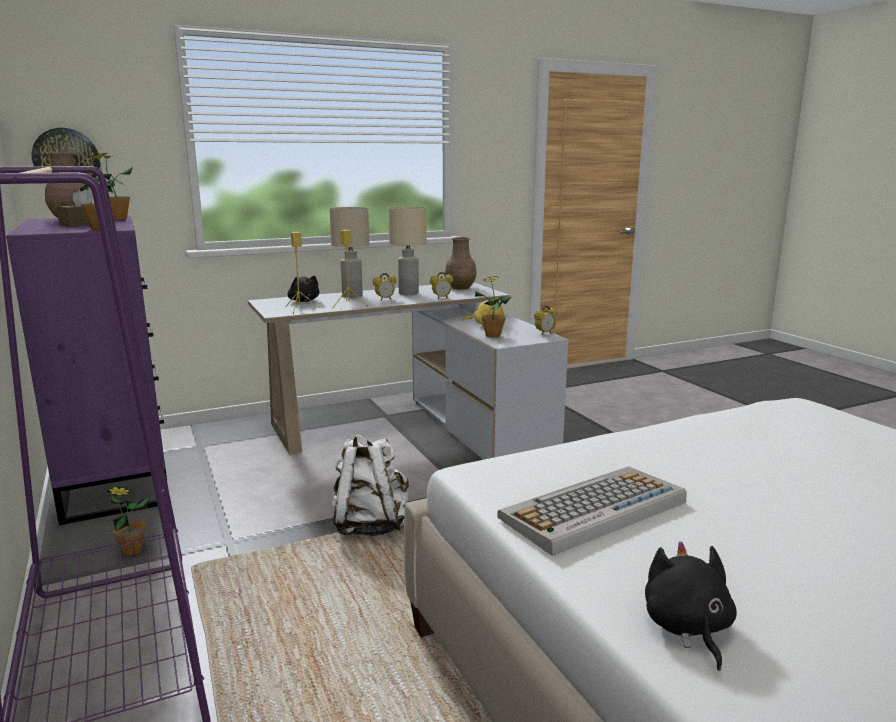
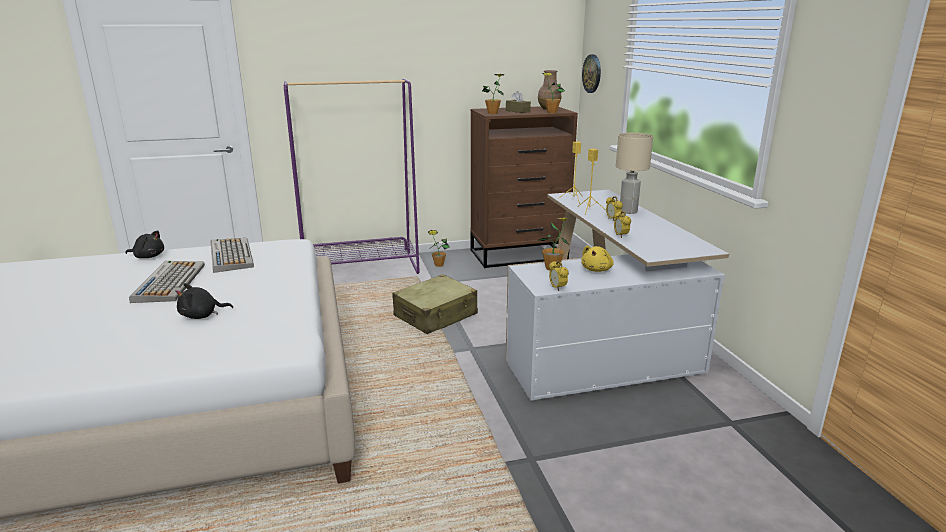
camera: 100 degrees right, 5 degrees up
(116, 479) = (519, 255): purple dresser -> brown dresser
(303, 301) = (604, 200): black plush toy -> black plush toy (202, 315)
(370, 525) = (436, 315): white backpack -> beige suitcase
(409, 293) = (643, 227): beige table lamp -> none
(461, 288) = (681, 246): brown vase -> none
(774, 527) = (169, 282): none -> keyboard

